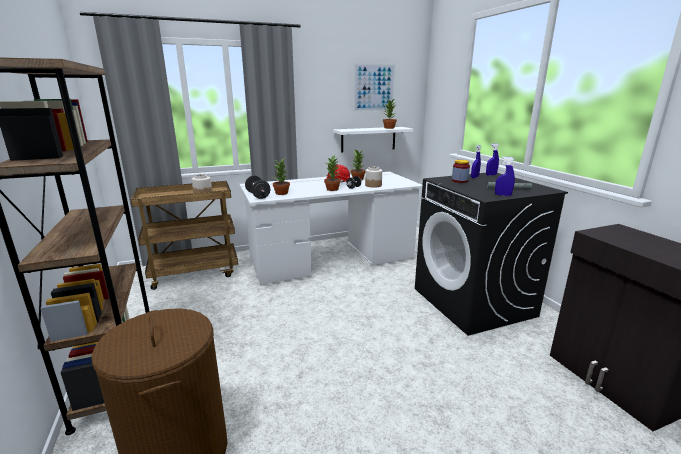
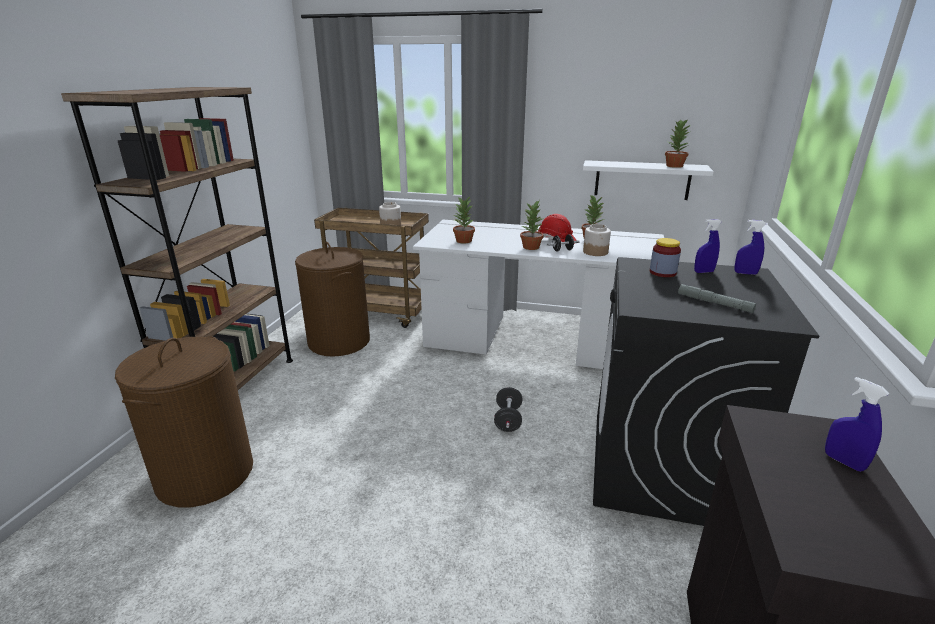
camera: 35 degrees right, 5 degrees up
(183, 303) = (339, 341): none -> brown laundry basket
(258, 195) = (435, 239): black dumbbell -> black dumbbell (508, 420)
(374, 87) = (661, 100): picture -> none
(503, 195) = (674, 311): blue spray bottle -> blue spray bottle (843, 462)

